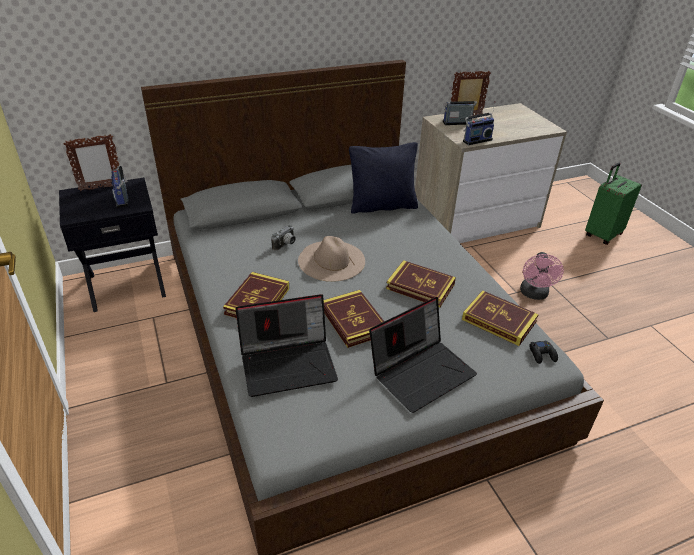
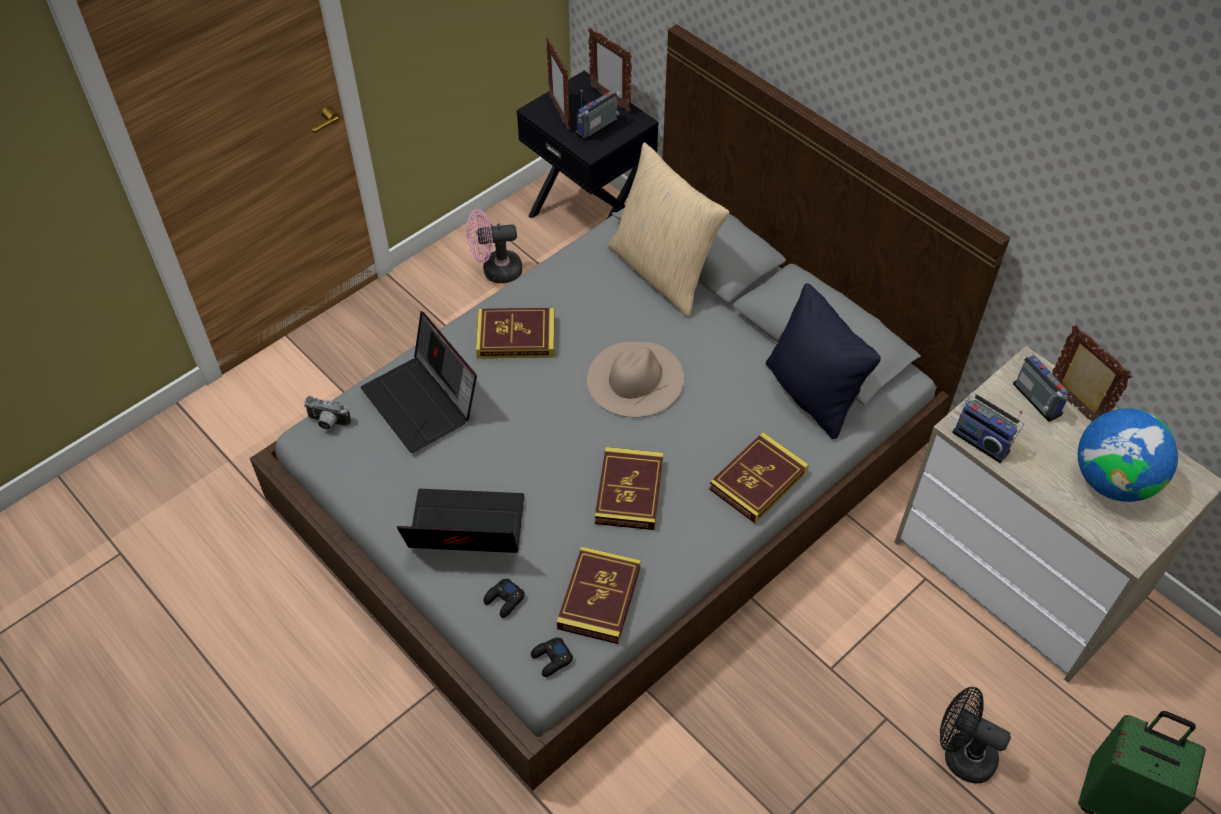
camera: 70 degrees right, 15 degrees up
(88, 209) = (559, 113): none -> picture frame
(251, 228) = (663, 272): none -> beige pillow
(286, 245) = (644, 320): camera -> camera (327, 423)
(353, 321) = (521, 439): book -> book (758, 480)
(421, 371) = (464, 531): laptop -> laptop turned 150 degrees clockwise
(489, 365) = (504, 600): none -> black game controller
(511, 121) = (1112, 480): none -> globe
(534, 294) = (839, 697): pink fan -> pink fan (495, 271)
(573, 268) = (961, 754): none -> black fan

